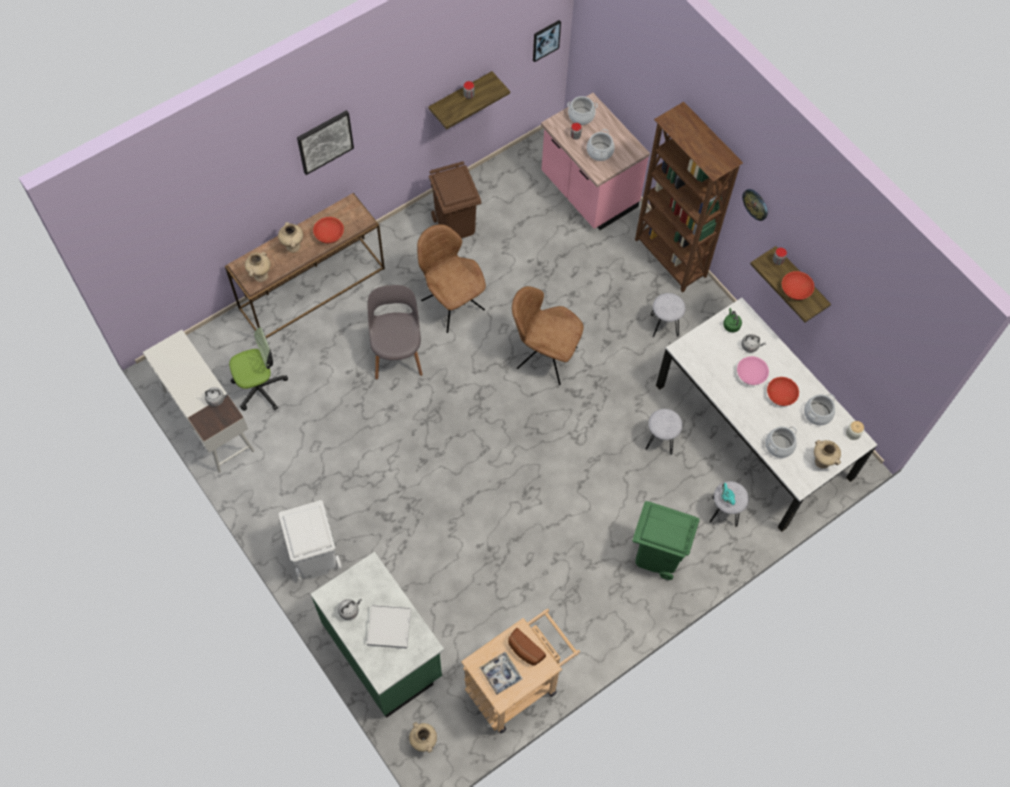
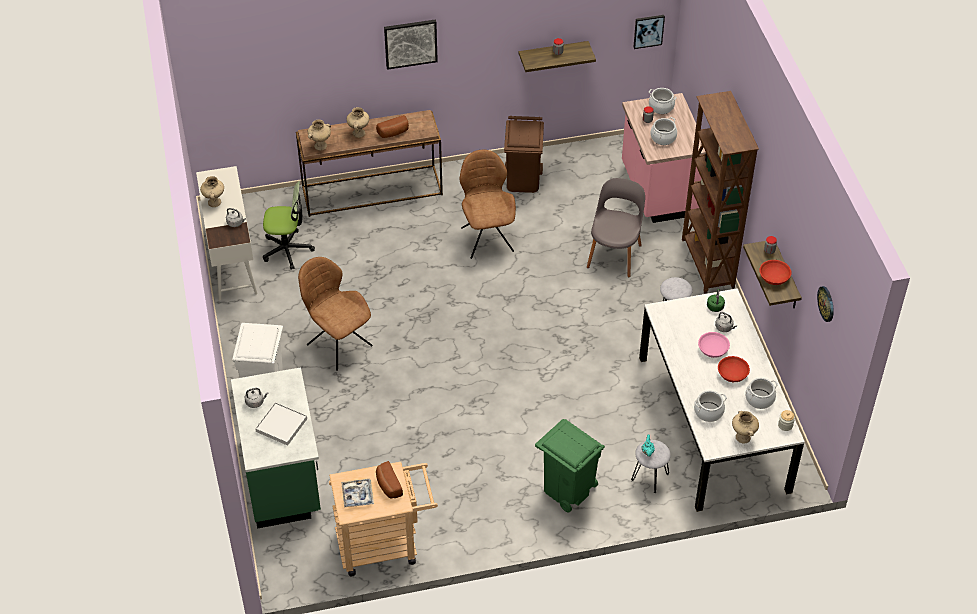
camera: 25 degrees right, 15 degrees down
(329, 234) = (394, 133): red bowl -> bread
(397, 352) = (418, 260): grey chair -> grey chair (614, 254)
(424, 742) = (279, 558): beige vase -> beige vase (214, 202)
(544, 357) = (548, 304): brown chair -> brown chair (338, 344)
(660, 440) = (620, 401): grey stool -> none
(755, 204) = (765, 194): wall clock -> wall clock (826, 303)

